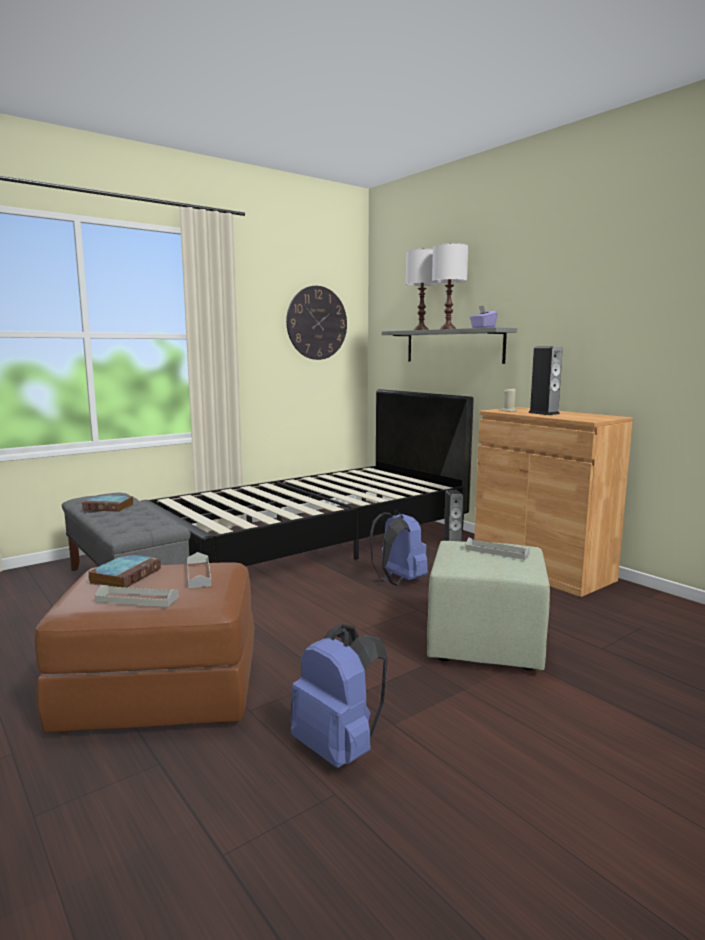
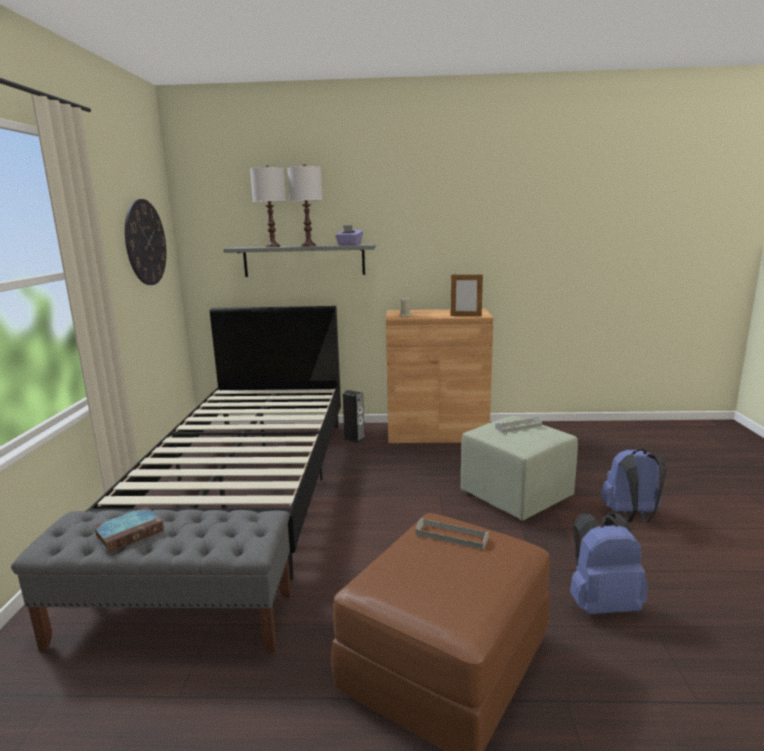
camera: 50 degrees left, 5 degrees up
(126, 575) = (412, 573): book -> none
(137, 599) = (486, 581): grey tray -> none
(398, 580) = (382, 481): blue backpack -> blue backpack (631, 516)
(543, 413) = (434, 314): speaker -> none
(569, 418) = (466, 316): none -> picture frame

